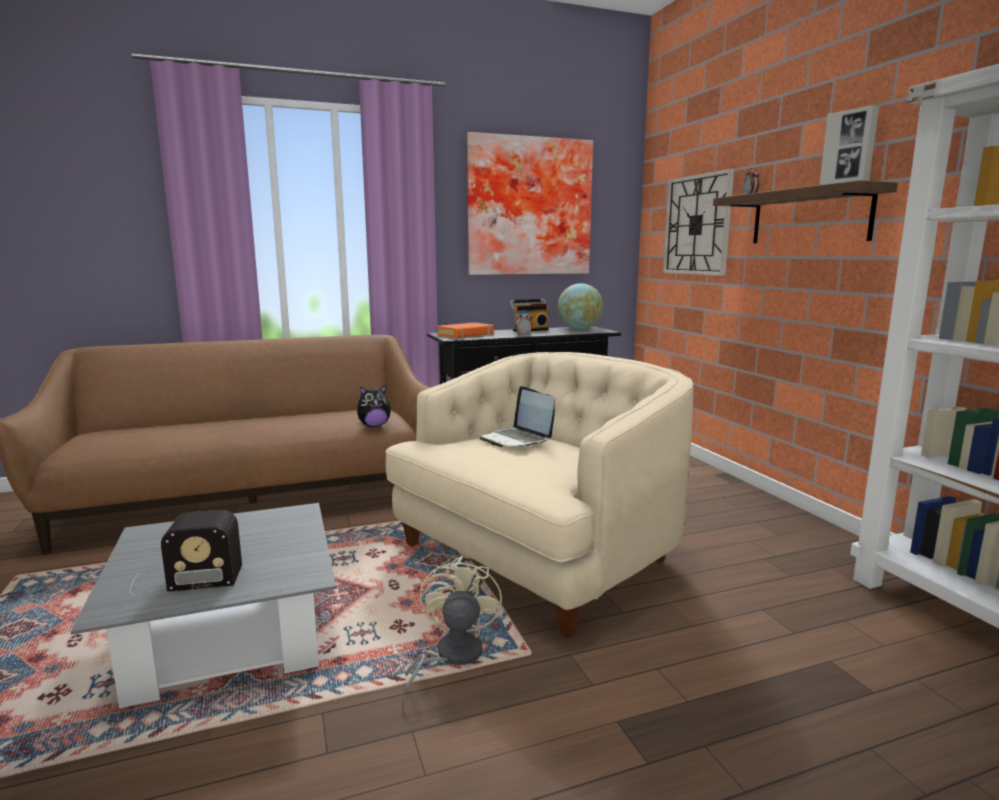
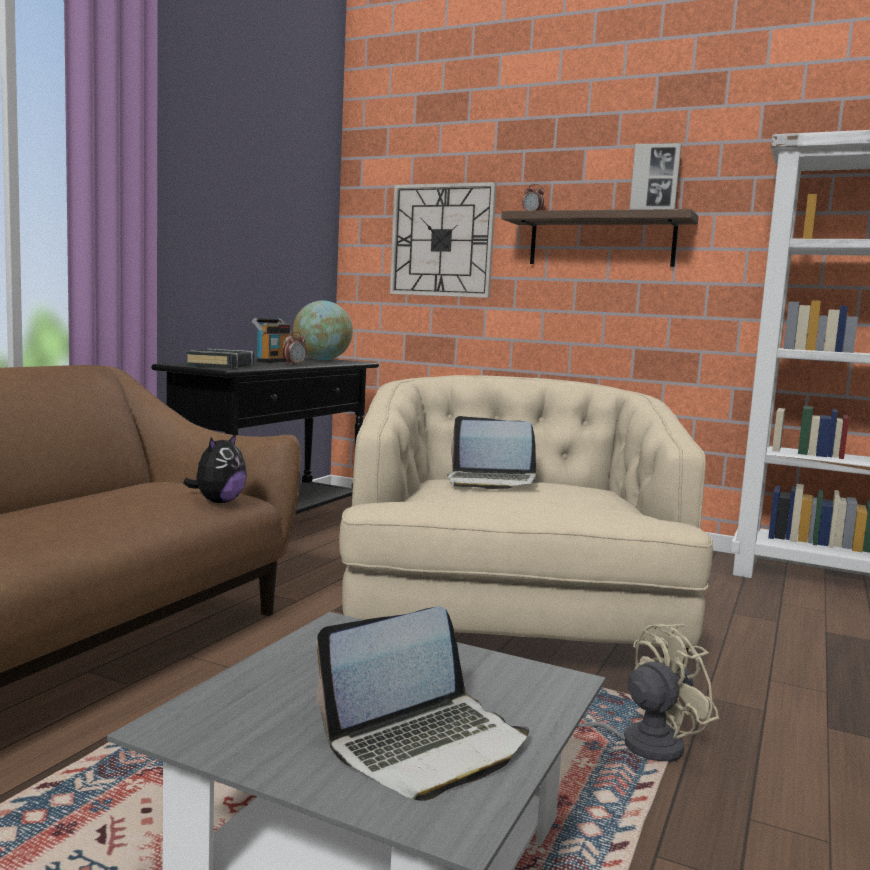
camera: 45 degrees left, 5 degrees down
(183, 578) = (426, 745): radio -> laptop
(450, 657) = (638, 744): beige fan -> beige fan turned 105 degrees clockwise
(465, 334) = (221, 365): orange book -> black book
(528, 207) = (243, 192): picture -> none

